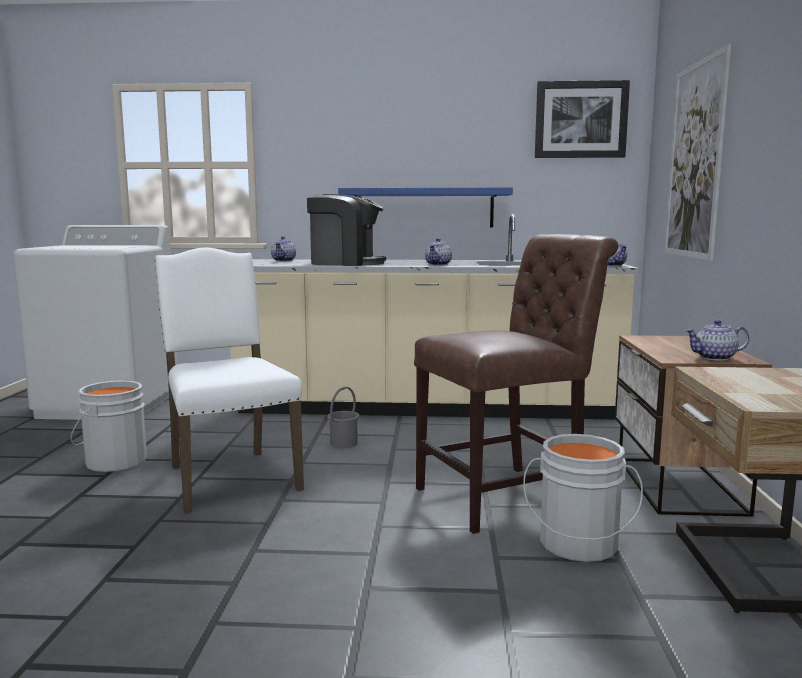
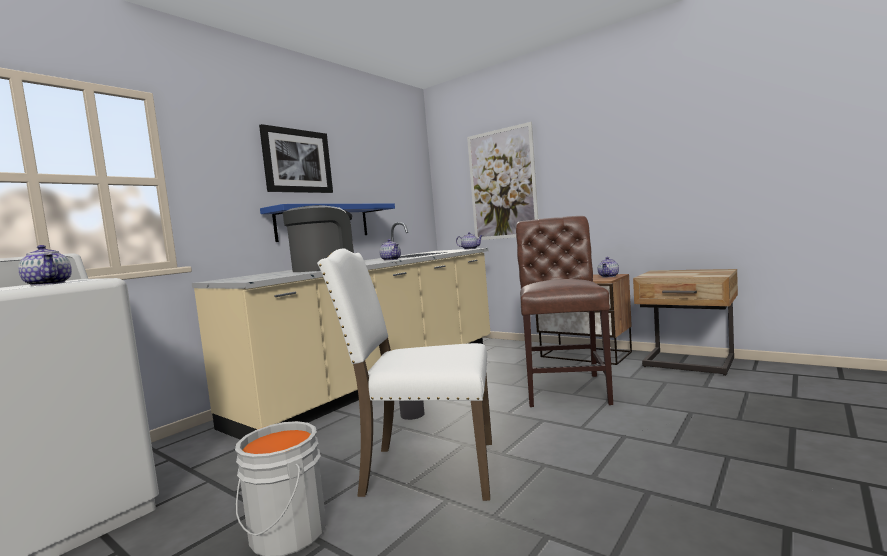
camera: 55 degrees left, 5 degrees down
(284, 260) = (248, 276): teapot -> teapot (49, 284)
(578, 545) = (644, 386): grey bucket -> none
(581, 120) = (401, 161): picture -> picture (297, 161)

